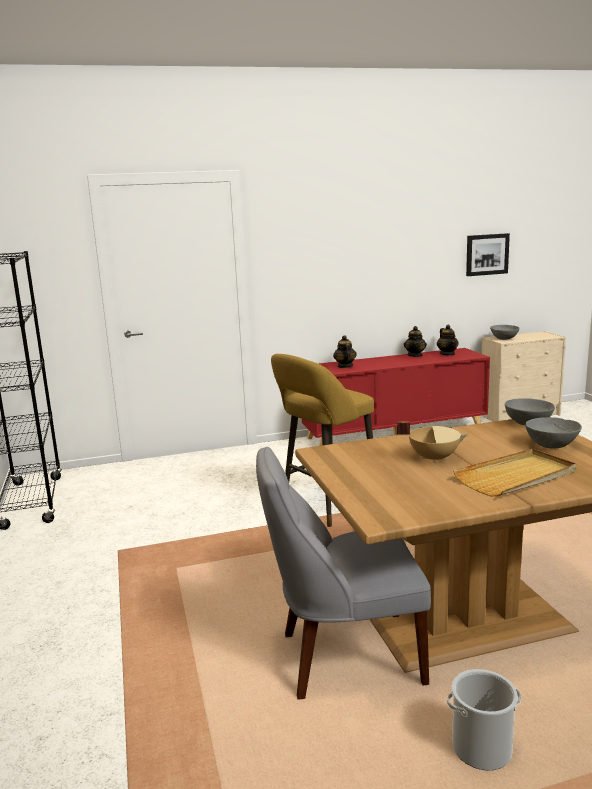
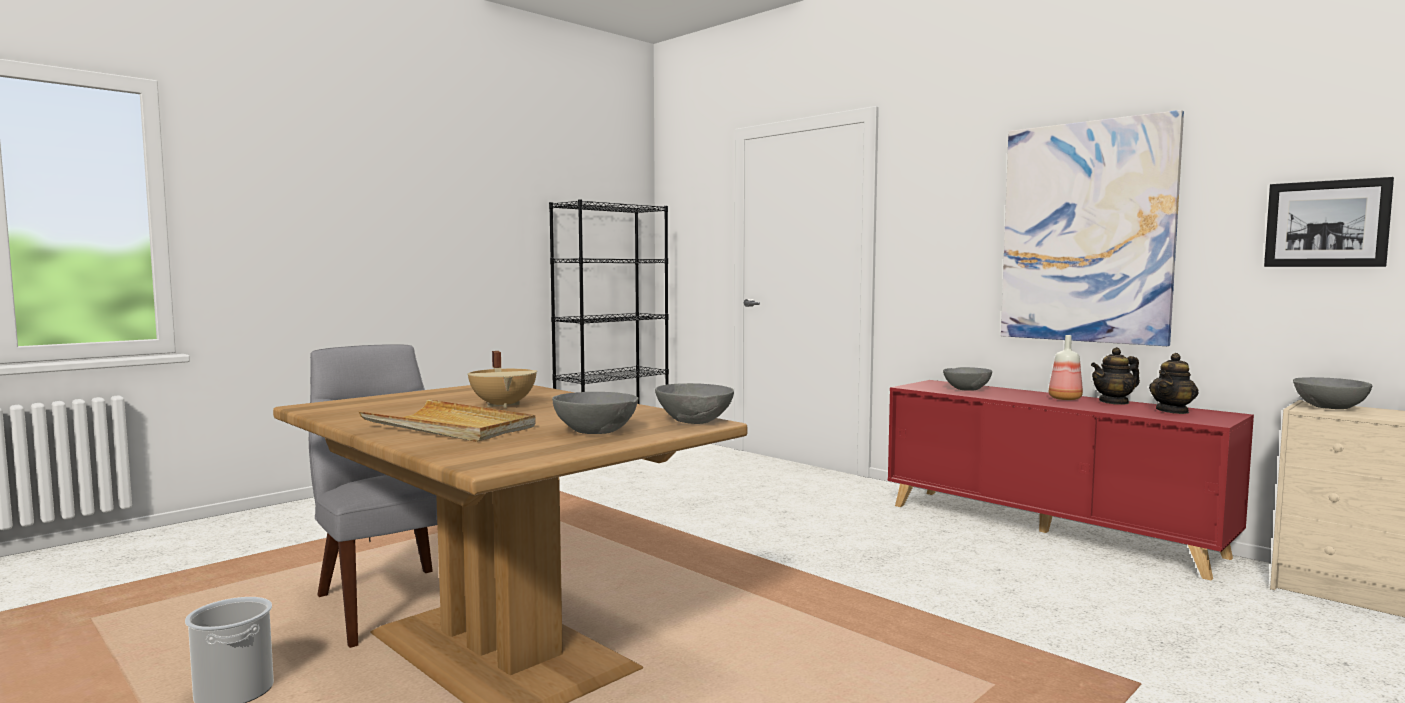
camera: 60 degrees right, 10 degrees down
(326, 506) = (735, 536): yellow stool -> none
(345, 366) = (966, 389): teapot -> grey bowl
(387, 262) = (1086, 232): none -> picture
(396, 359) = (1064, 399): none -> bottle

